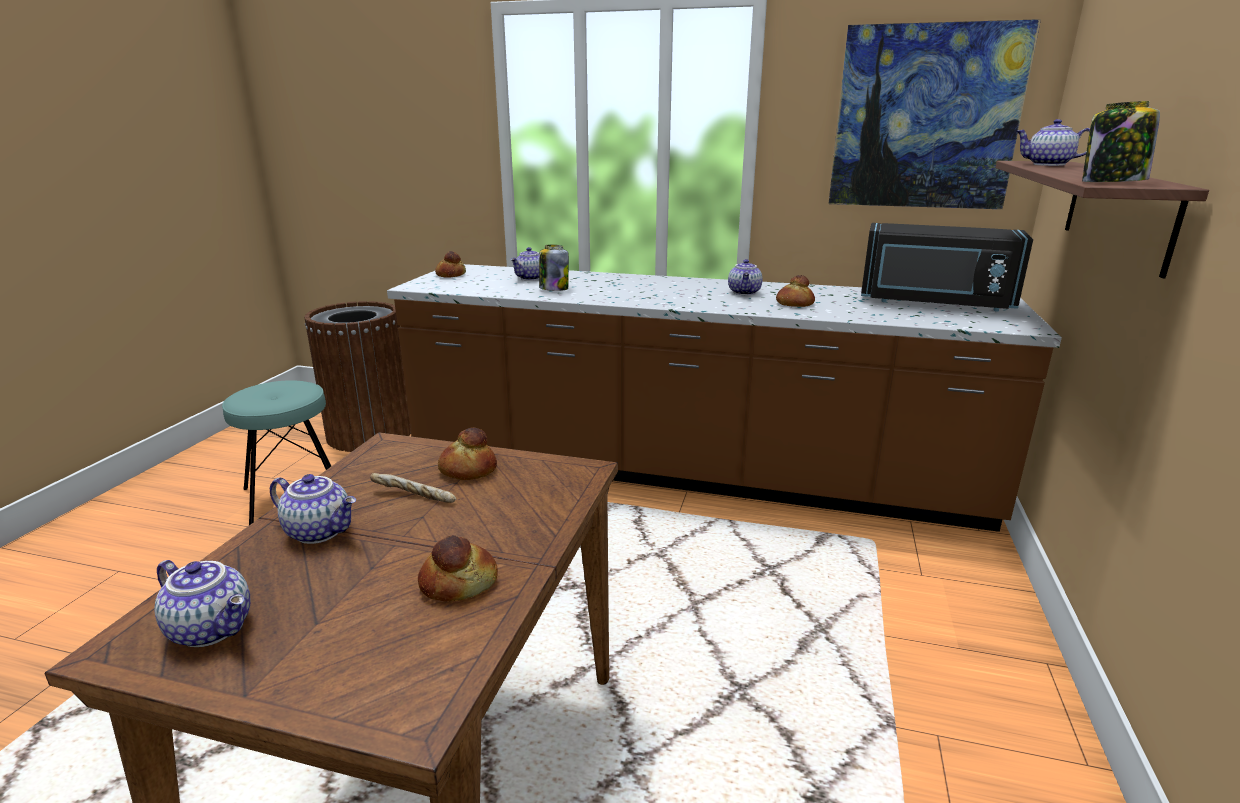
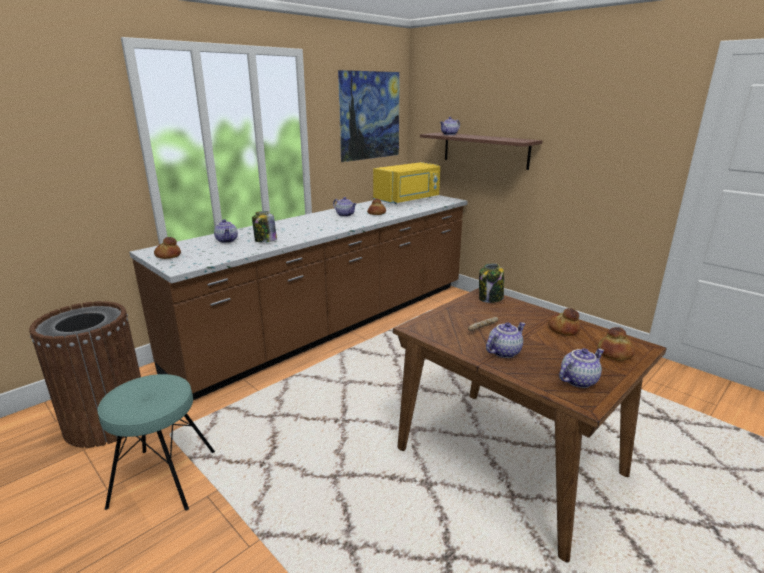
camera: 60 degrees left, 0 degrees up
(467, 470) = (463, 314): bread -> bread (615, 353)
(934, 303) = (408, 199): black microwave -> yellow microwave
(1111, 182) = (518, 140): jar -> jar (490, 298)

